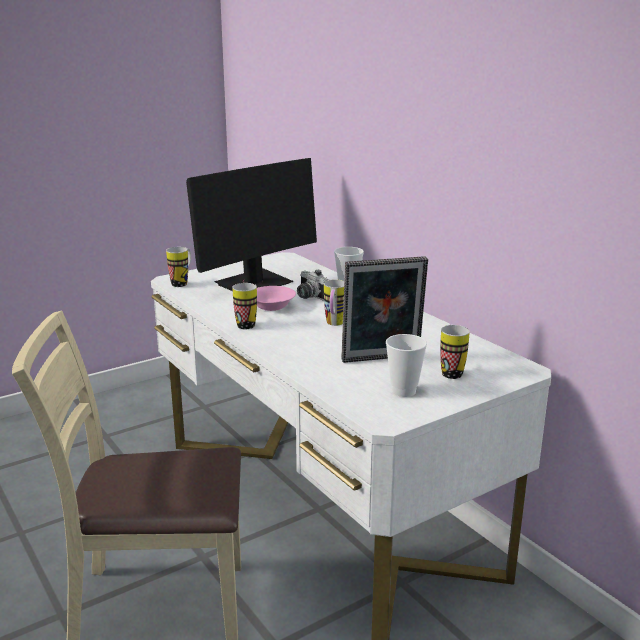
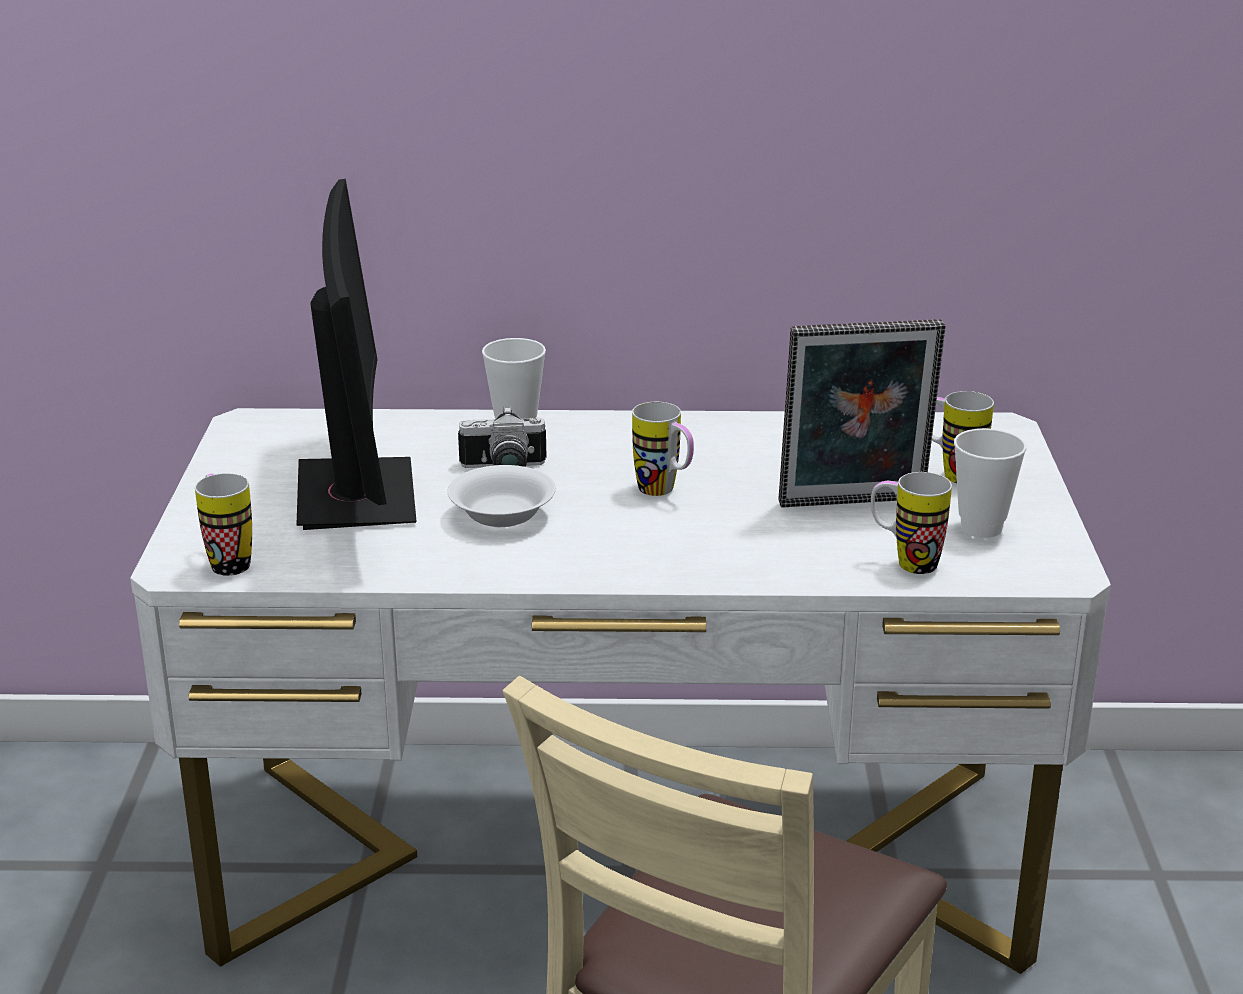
camera: 55 degrees left, 5 degrees up
(245, 324) = (551, 563): mug -> mug (905, 562)
(272, 307) = (504, 515): pink bowl -> white bowl
(382, 360) = (853, 505): picture frame -> picture frame turned 60 degrees clockwise

